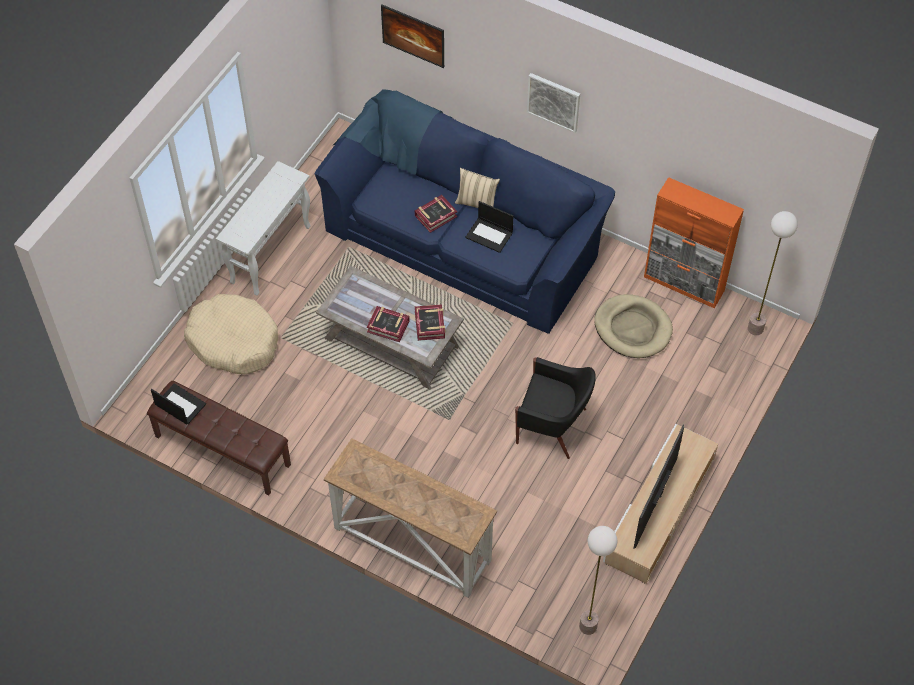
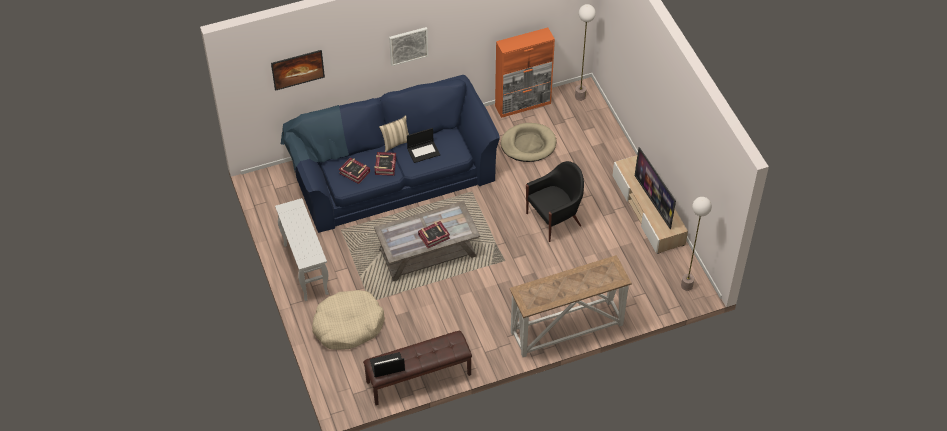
camera: 50 degrees left, 5 degrees down
(430, 325) = (452, 217): book -> book (354, 172)

